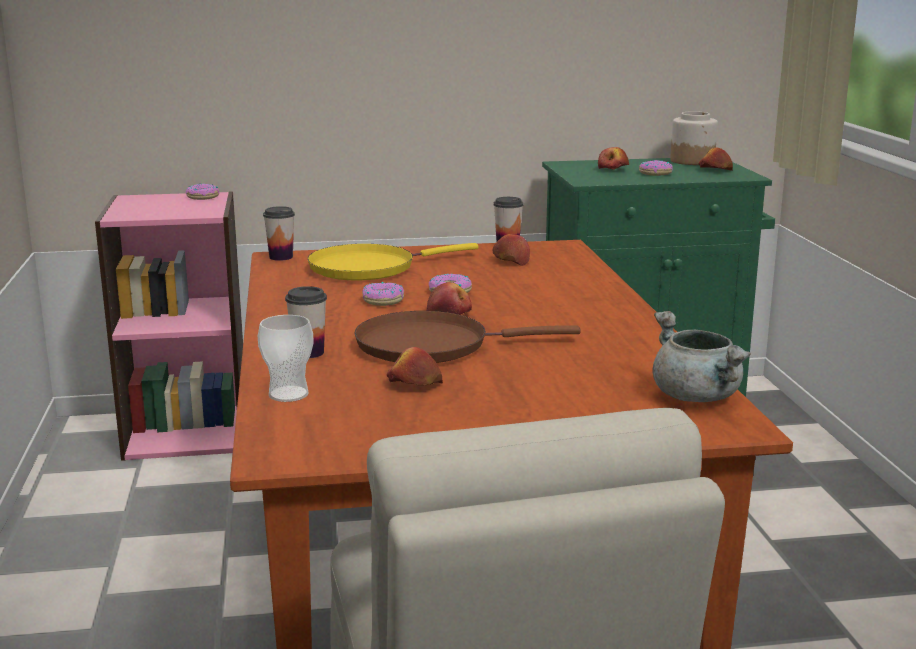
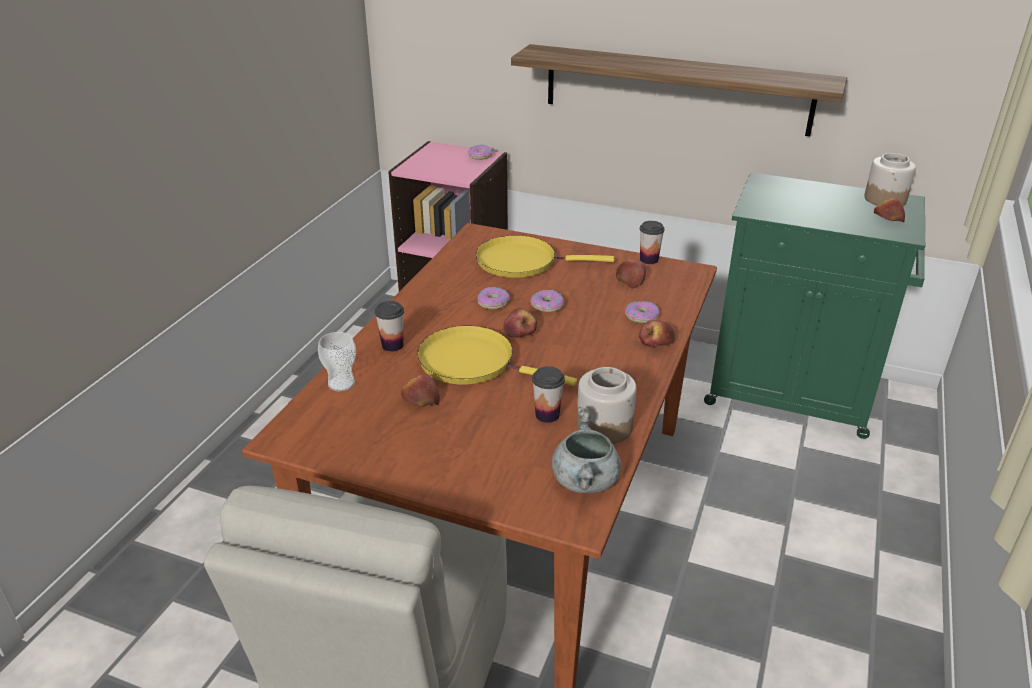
camera: 30 degrees right, 15 degrees up
(281, 257) = (478, 233): cup -> cup (547, 415)
(431, 345) = (473, 362): brown frying pan -> yellow frying pan
(443, 79) = (676, 89): none -> shelf
(613, 170) = (794, 198): apple -> apple (656, 343)
(651, 358) = (604, 426): none -> jar
(655, 173) = (826, 211): donut -> donut (641, 316)

